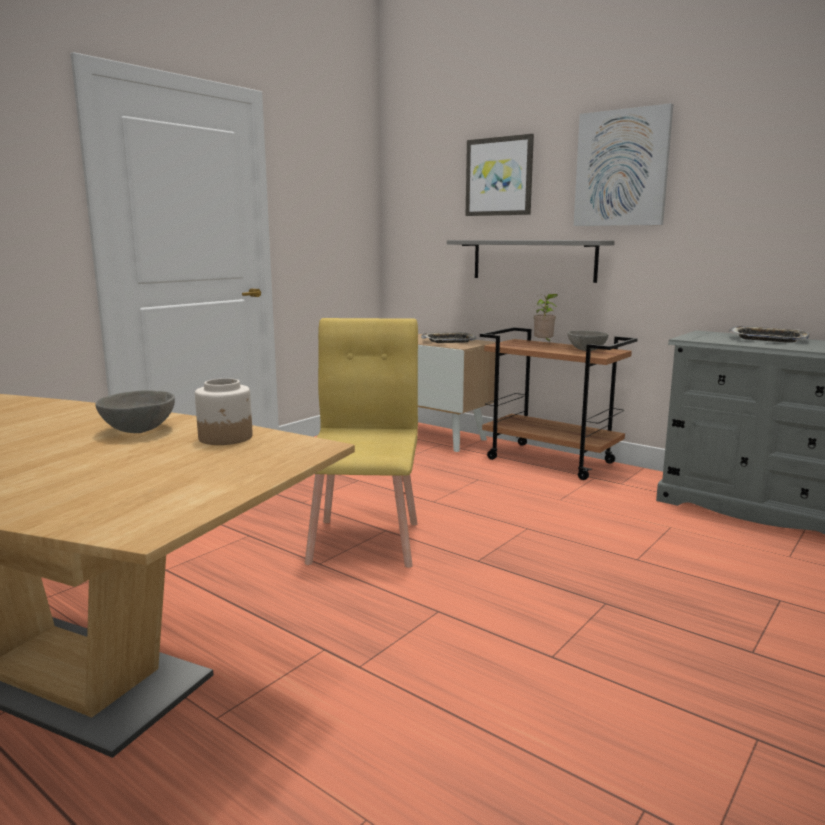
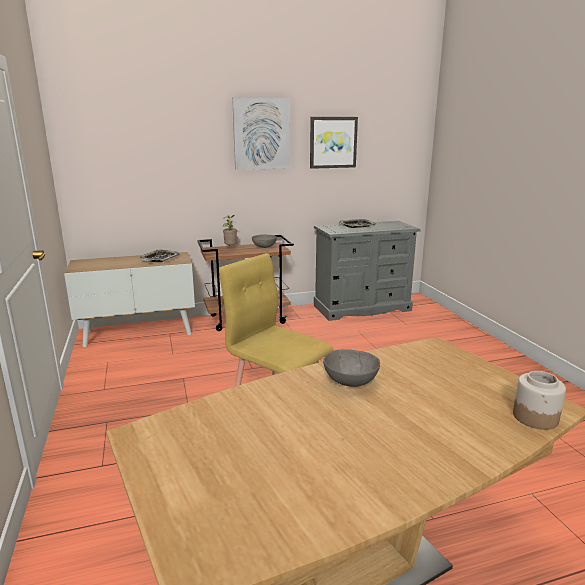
camera: 55 degrees left, 5 degrees up
(226, 438) = (396, 361): jar -> jar (535, 417)
(499, 176) = (172, 135): picture -> picture (333, 142)
(533, 260) = (206, 193): grey shelf -> none

